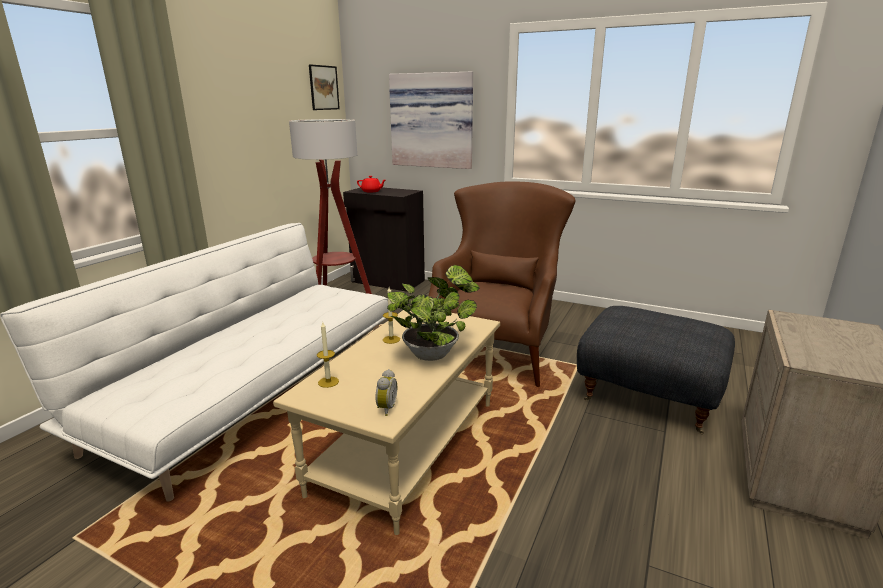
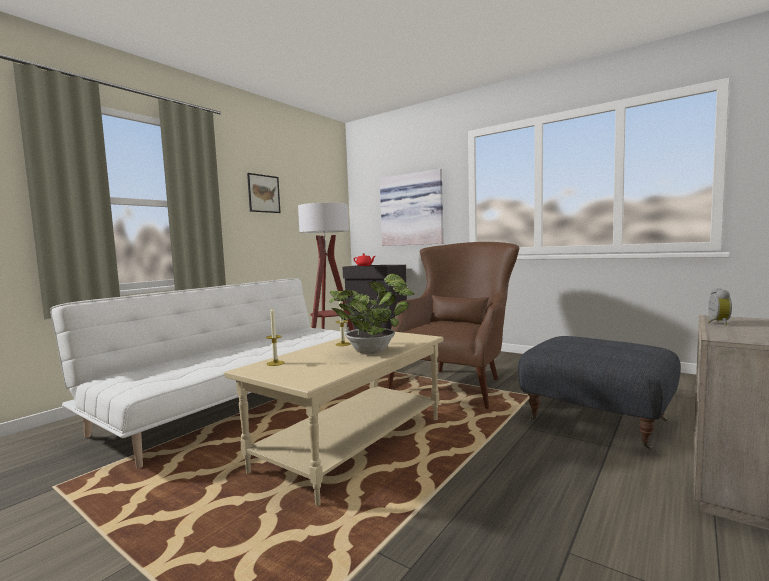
camera: 10 degrees right, 15 degrees down
(324, 87) = (332, 191): picture -> picture (263, 193)
(385, 408) = (312, 377): alarm clock -> alarm clock (716, 323)

